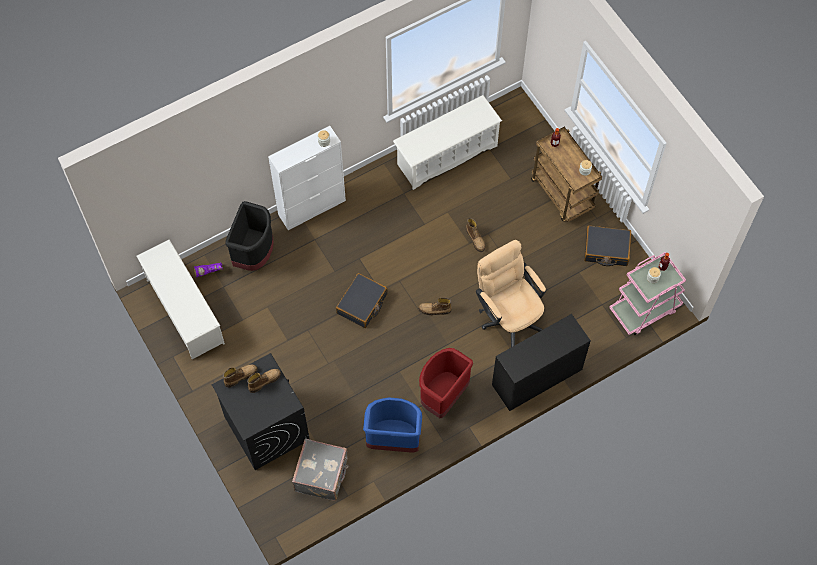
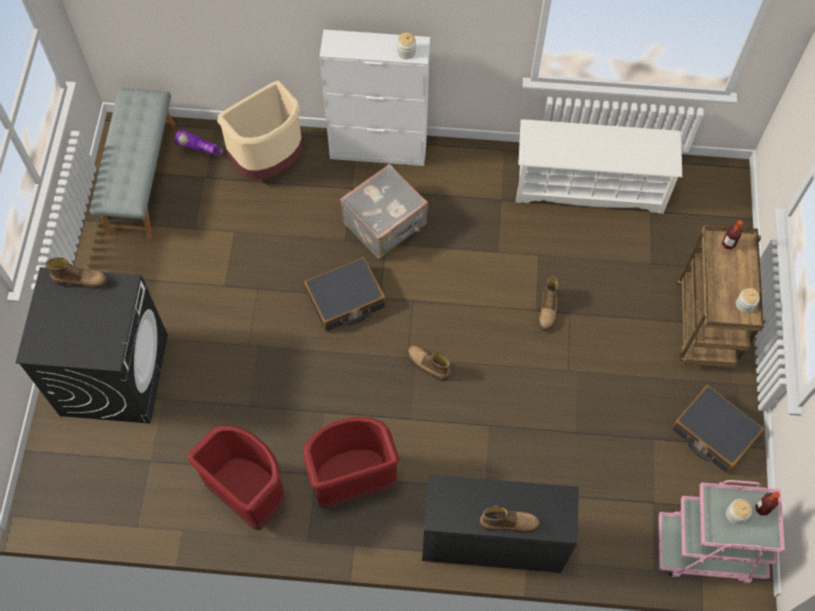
camera: 35 degrees right, 0 degrees up
(184, 311) = (140, 177): white shoe rack -> grey bench
(254, 254) = (270, 162): black trash can -> beige trash can
(264, 381) = (103, 305): boot -> boot (509, 522)
(322, 475) = (129, 478): grey suitcase -> grey suitcase (386, 224)
(393, 439) = (248, 494): blue trash can -> red trash can
(508, 316) = (516, 434): beige office chair -> none

